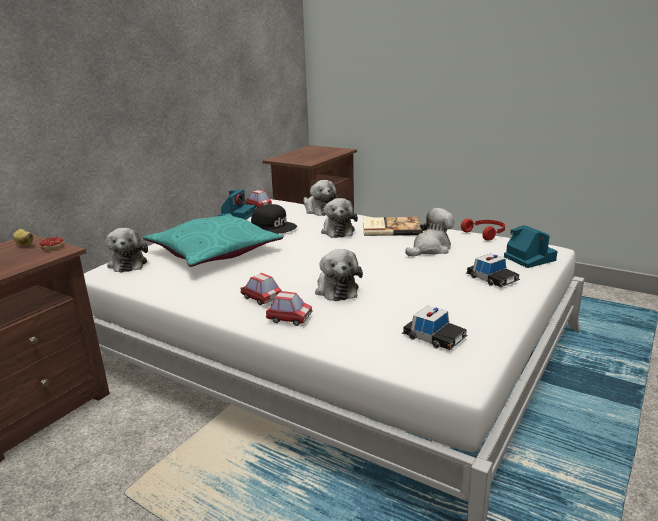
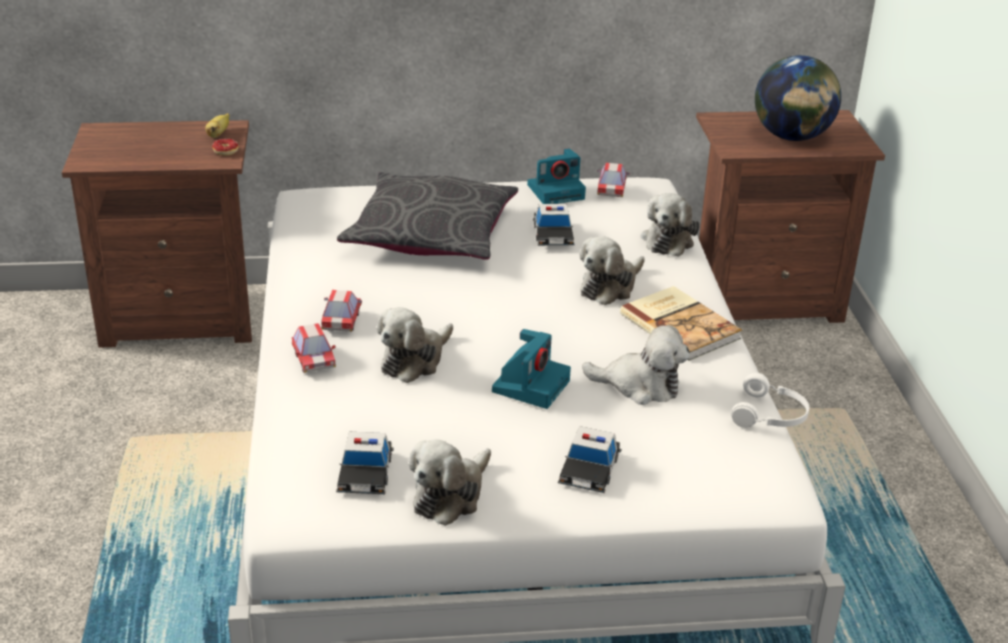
camera: 50 degrees right, 10 degrees up
(128, 263) = (340, 200): plush toy -> plush toy (450, 495)
(214, 252) = (431, 234): turquoise pillow -> grey pillow
(274, 226) = (553, 234): black cap -> toy car
(316, 154) = (792, 137): none -> globe
(486, 233) = (770, 415): red headphones -> white headphones
(528, 258) = (709, 482): camera -> camera (531, 385)

